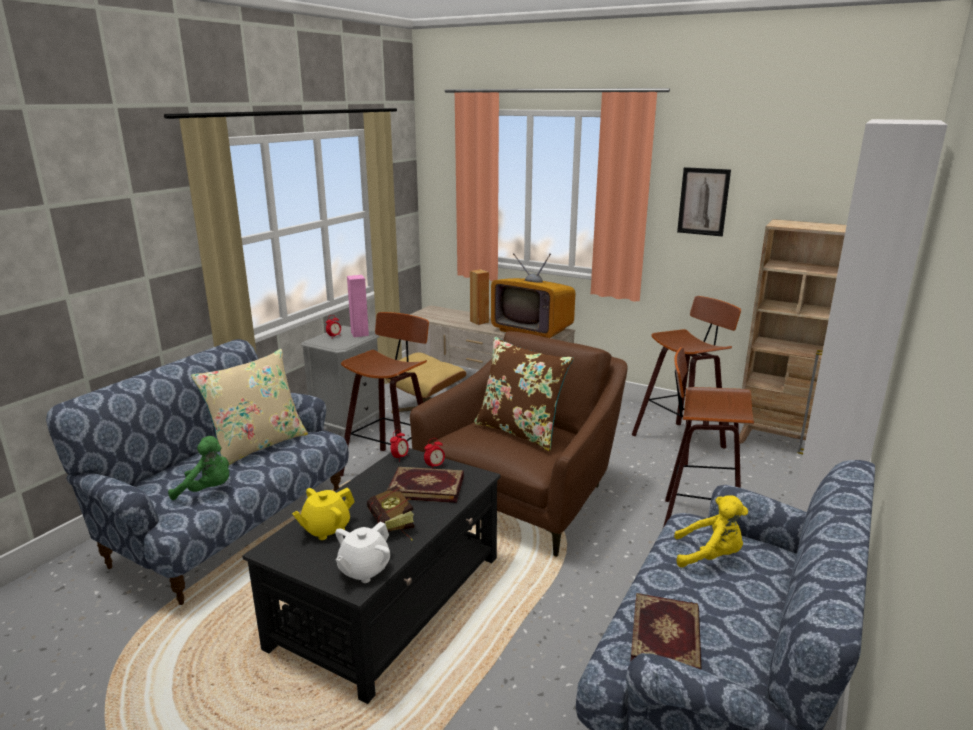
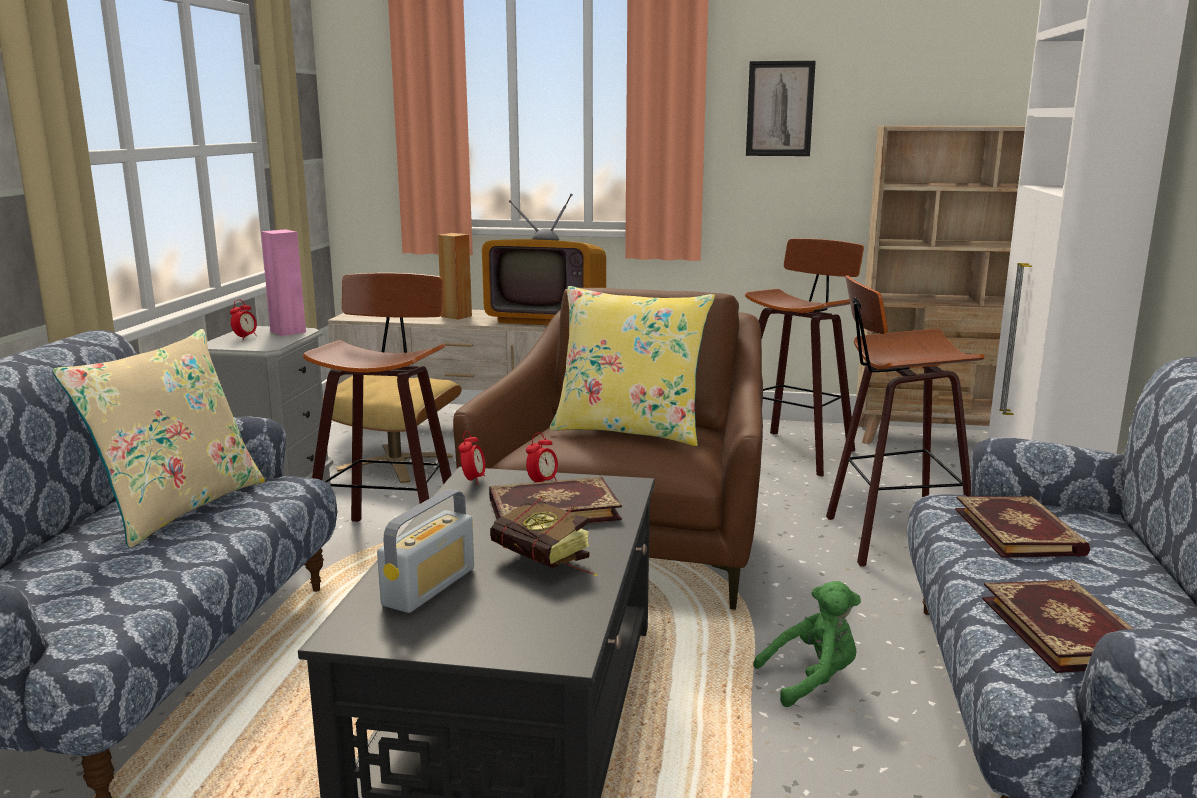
camera: 20 degrees left, 5 degrees down
(207, 490) = (124, 582): green plush toy -> green plush toy (812, 680)
(326, 529) = (429, 586): yellow teapot -> radio
(364, 570) = (552, 628): white teapot -> none
(520, 431) = (629, 430): brown pillow -> yellow pillow
(710, 556) = (1020, 531): yellow plush toy -> book

